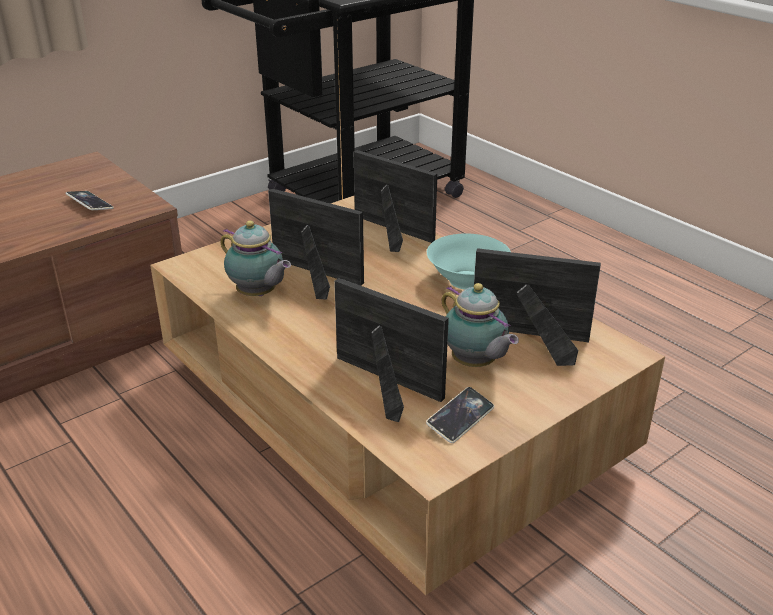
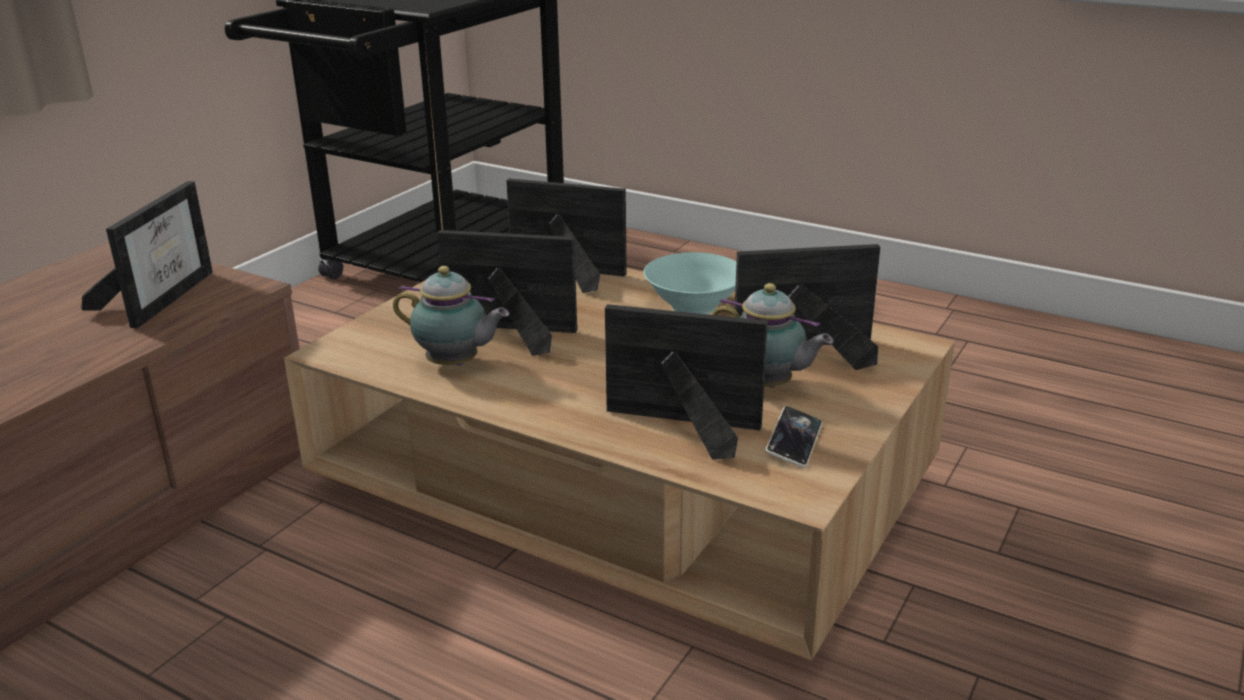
camera: 20 degrees left, 5 degrees down
(90, 204) = (162, 297): phone -> picture frame

